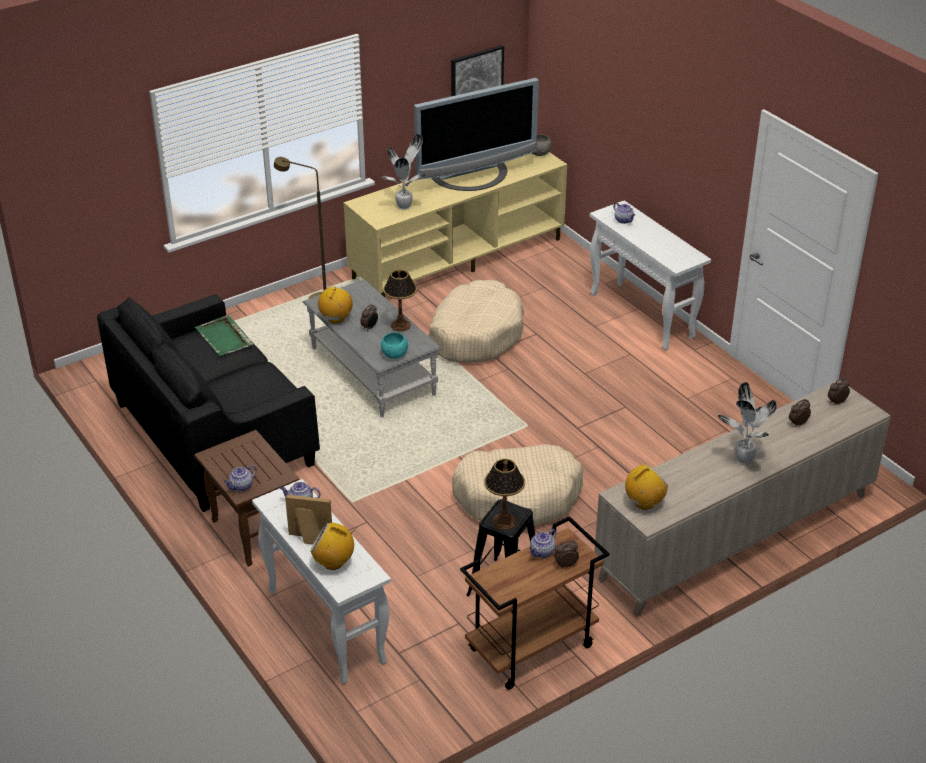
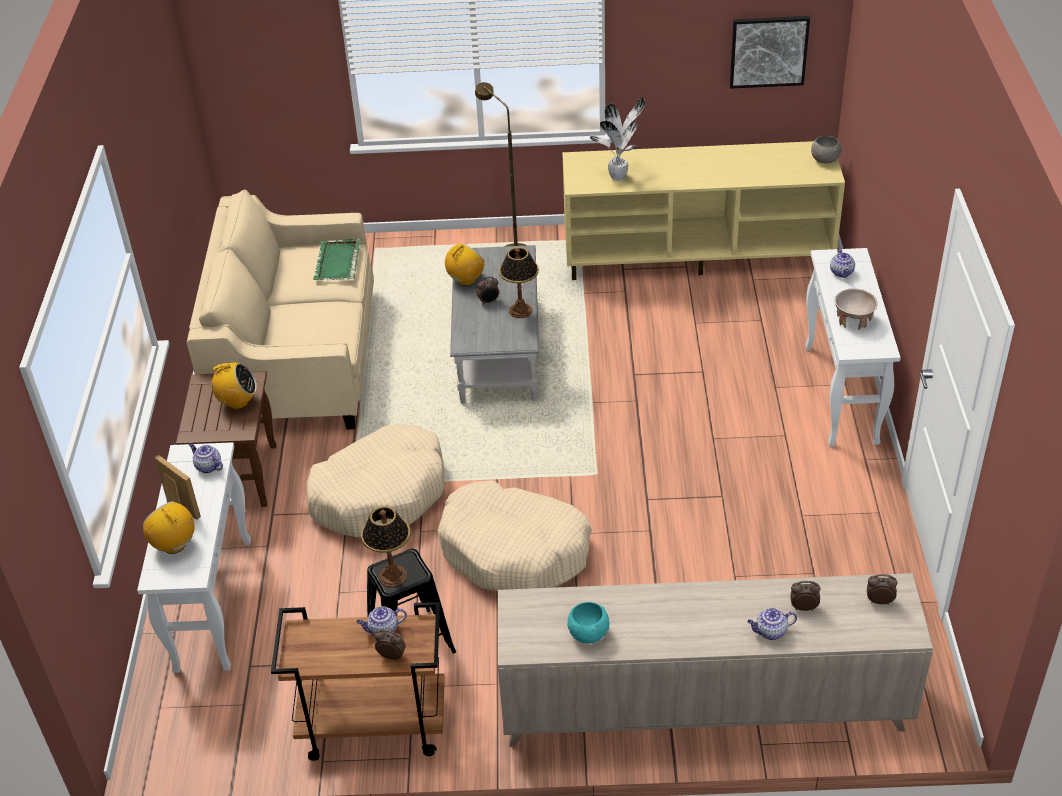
camera: 35 degrees right, 5 degrees up
(214, 433) = (297, 358): black sofa -> beige sofa
(241, 486) = (197, 426): teapot -> teapot (770, 632)
(394, 354) = (485, 340): turquoise bowl -> turquoise bowl (589, 633)
(473, 176) = (724, 165): television -> none
(475, 334) = (637, 348): beige dog bed -> beige dog bed (380, 493)
(644, 503) = (533, 624): radio -> radio (237, 402)
(660, 246) = (853, 320): none -> beige bowl
(743, 460) = (692, 624): potted plant -> none

